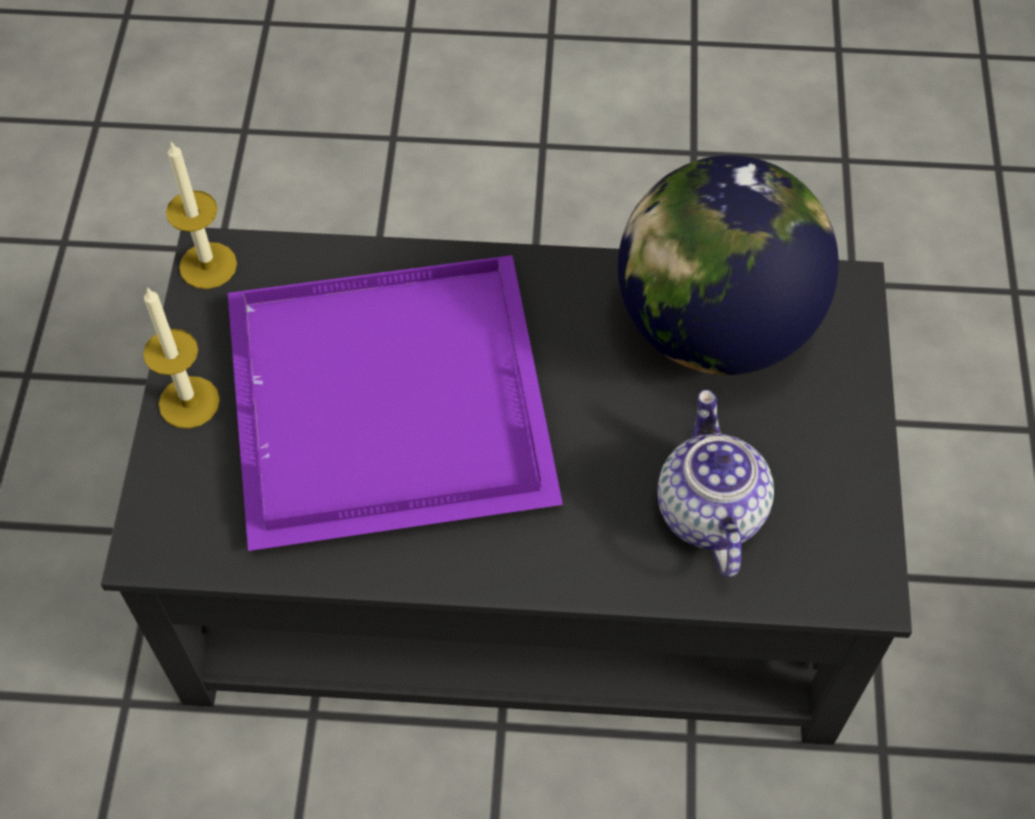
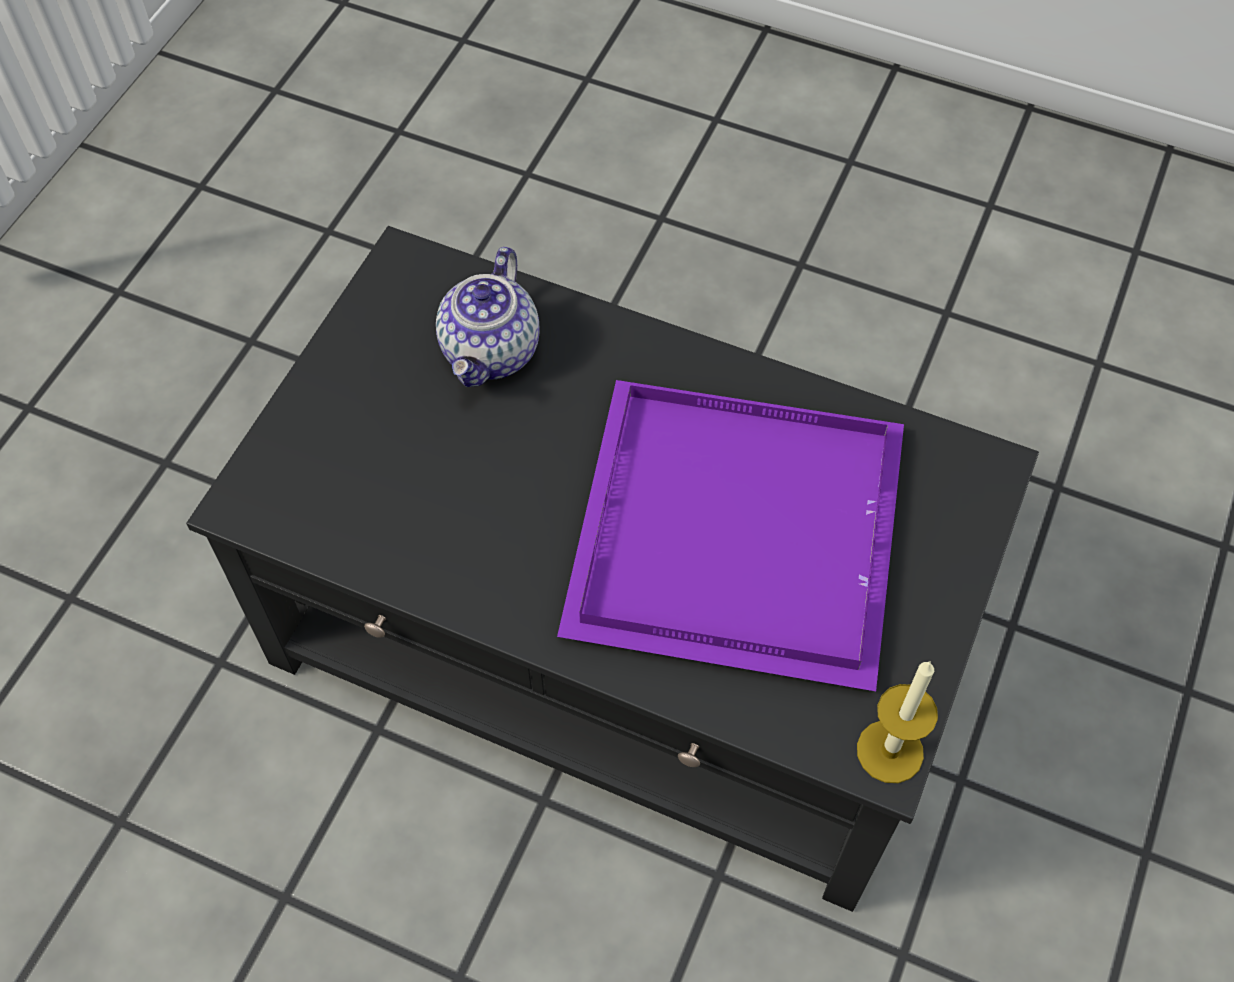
camera: 160 degrees left, 0 degrees up
(189, 402) = (935, 595): candle -> none
(713, 326) = (392, 509): globe -> none

